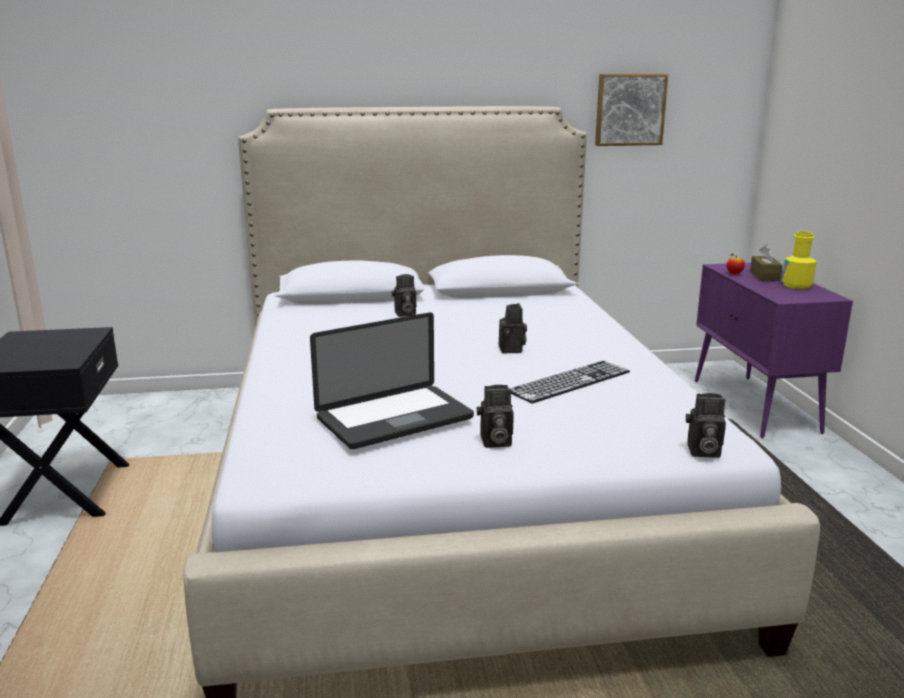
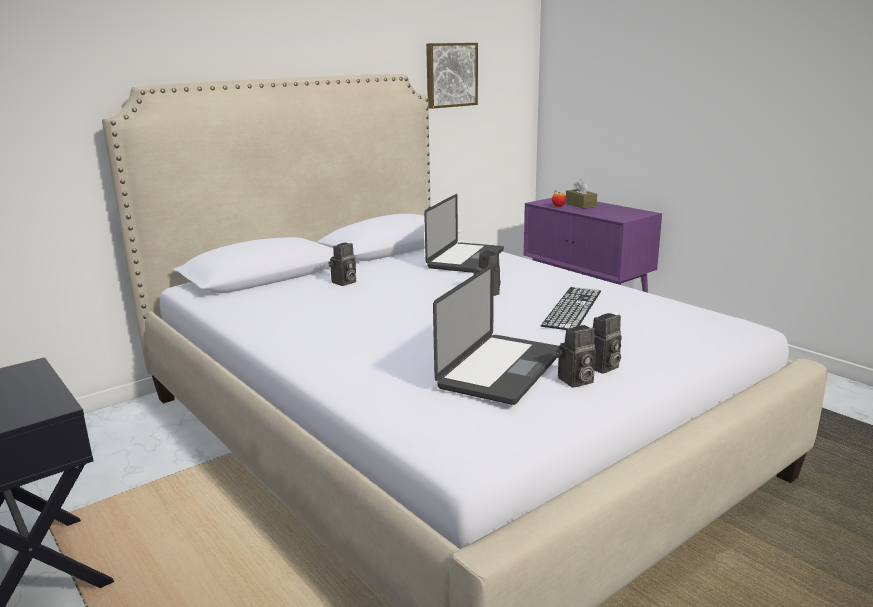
camera: 30 degrees left, 0 degrees up
(550, 313) = (466, 259): none -> laptop
(702, 452) = (739, 335): camera -> camera (575, 381)
(796, 285) = (612, 208): yellow bottle -> none

